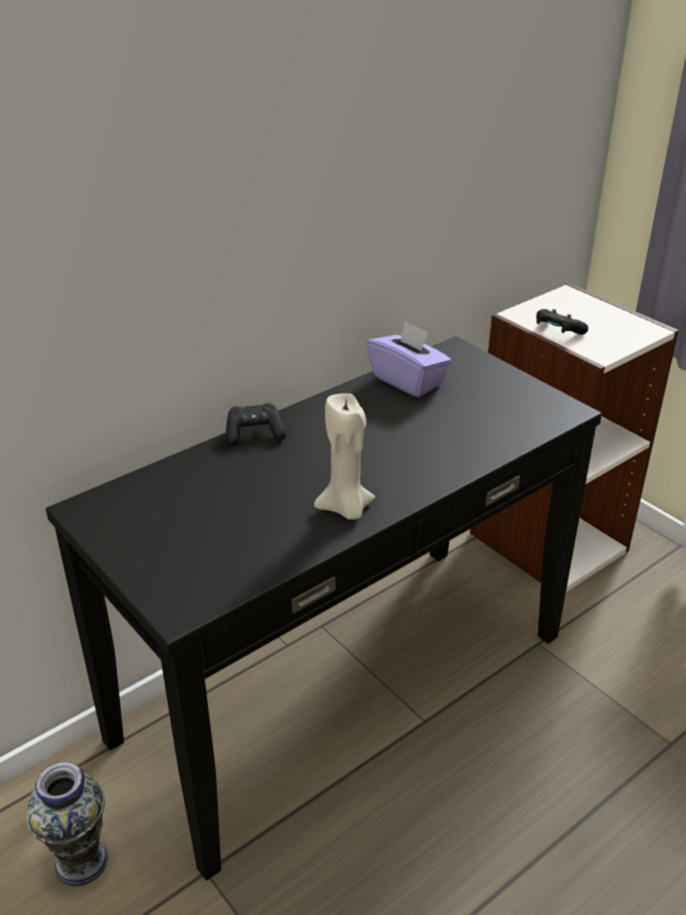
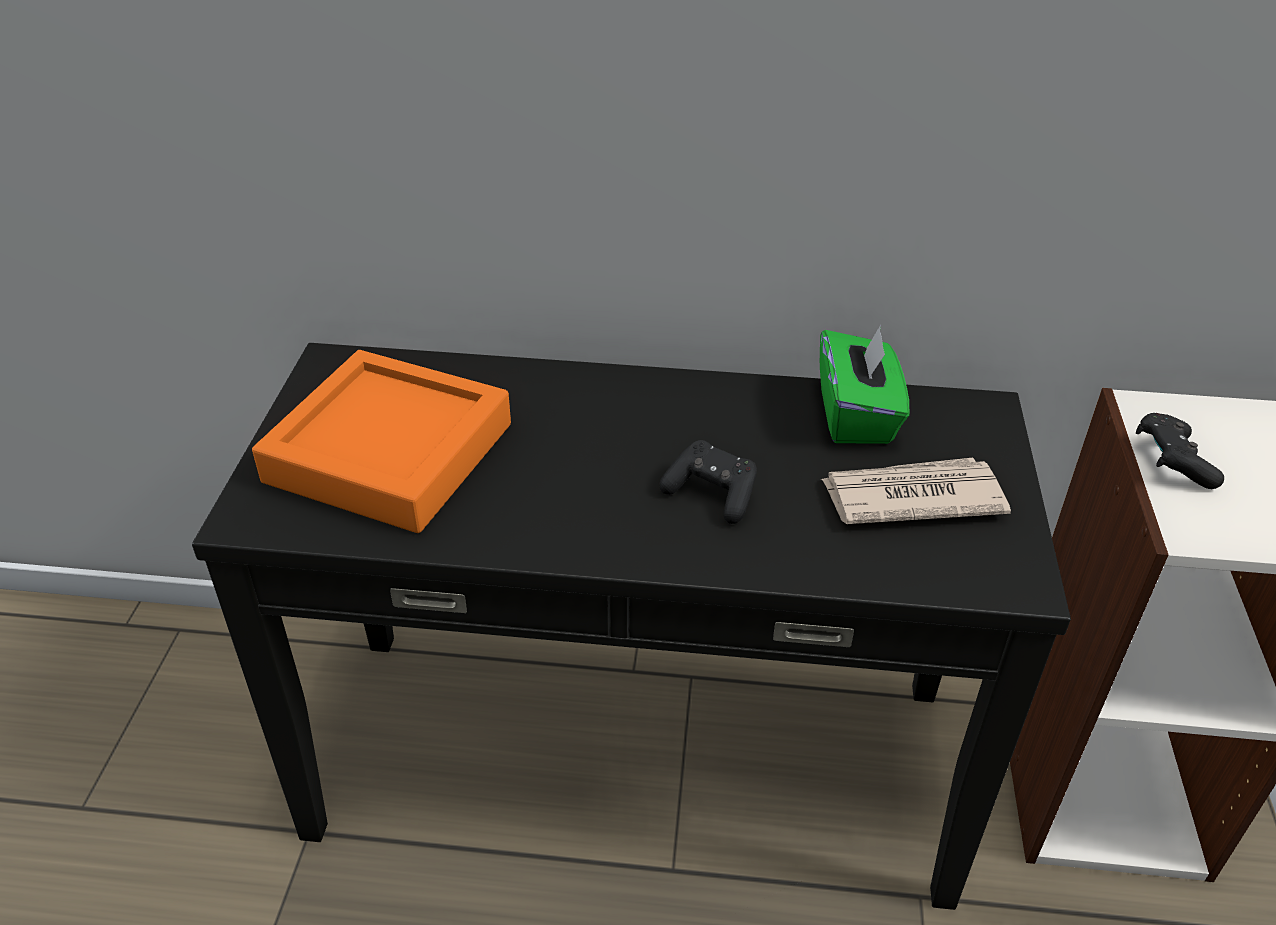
camera: 45 degrees right, 5 degrees up
(82, 861) = (242, 732): vase -> none
(206, 529) = (389, 453): none -> orange tray
(254, 434) = (588, 379): black game controller -> black game controller (712, 494)
(346, 509) = (545, 523): beige candle -> none
(408, 380) = (857, 415): purple tissue box -> green tissue box
(481, 401) = (910, 497): none -> newspaper

